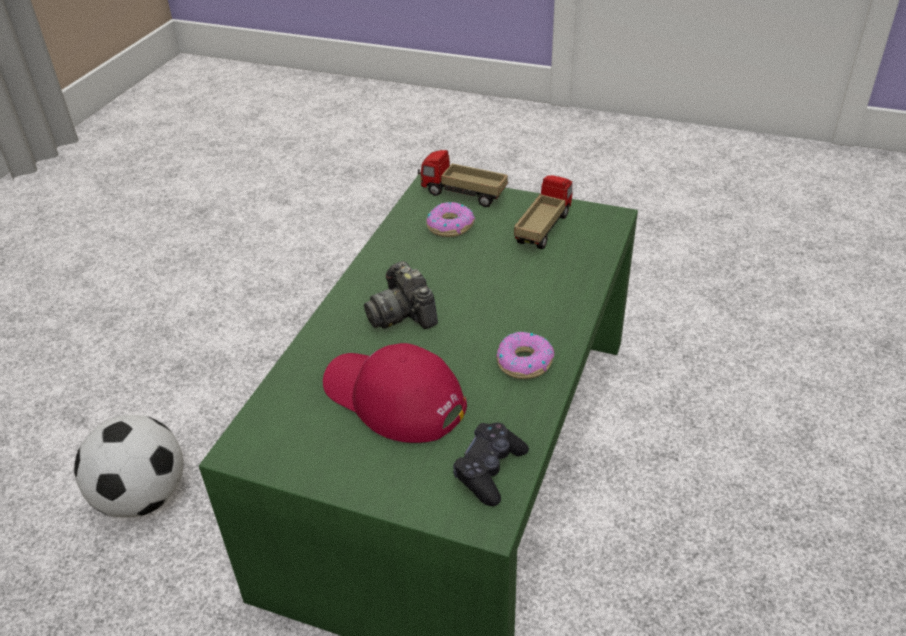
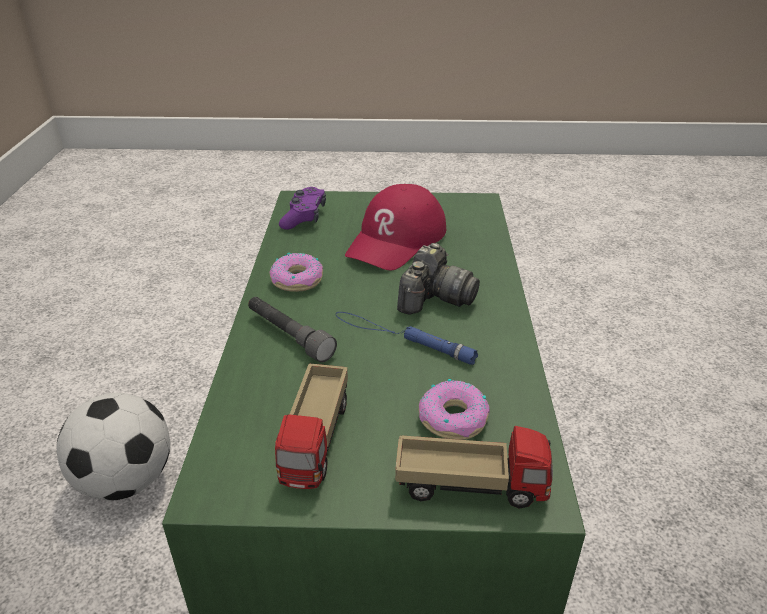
camera: 160 degrees right, 5 degrees down
(143, 498) = (621, 364): football -> football (126, 480)
(393, 398) = (397, 240): red cap -> red cap turned 105 degrees clockwise
(402, 313) = (435, 298): camera -> camera turned 75 degrees clockwise
(453, 283) = (402, 337): none -> blue flashlight
(489, 470) = (304, 217): black game controller -> purple game controller
(546, 302) = (289, 336): none -> grey flashlight

